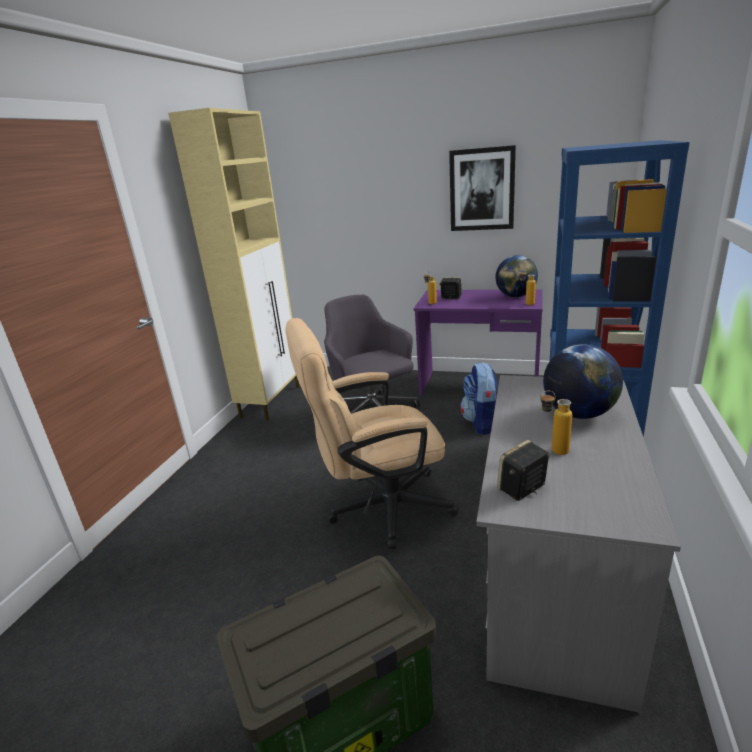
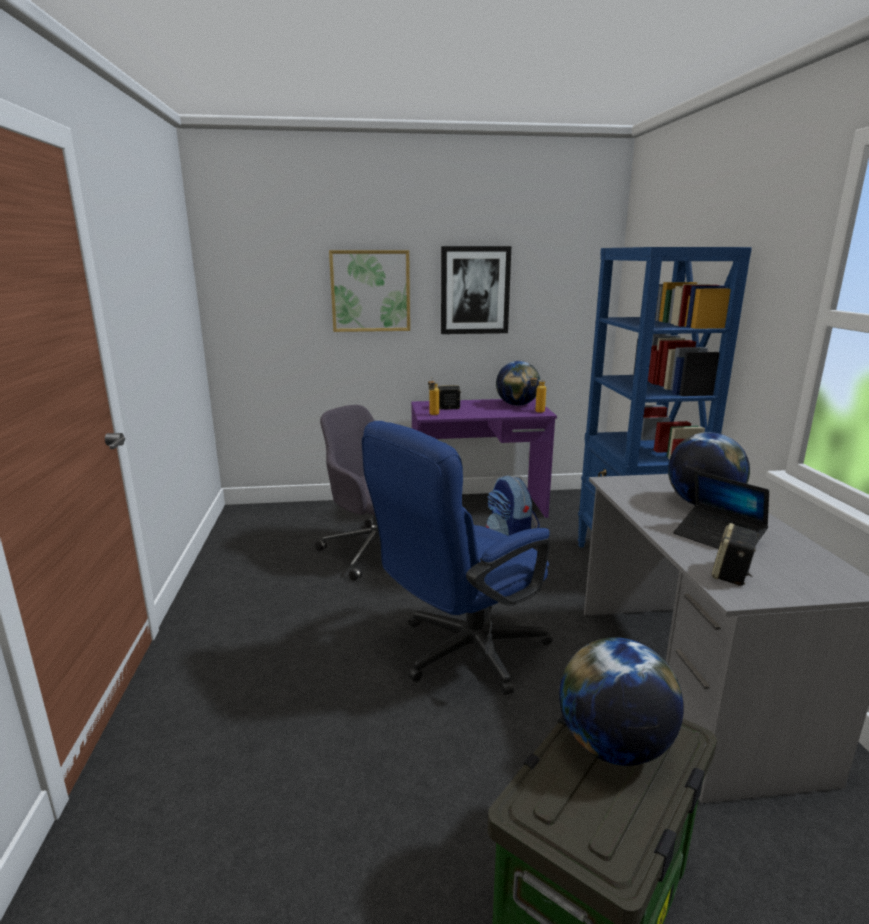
camera: 25 degrees left, 5 degrees down
(272, 401) = (229, 551): beige cabinet -> none
(342, 609) = (613, 746): none -> globe
(379, 509) = (461, 653): beige office chair -> blue office chair
(390, 195) = (370, 291): none -> picture
(552, 451) = (718, 538): bottle -> laptop

